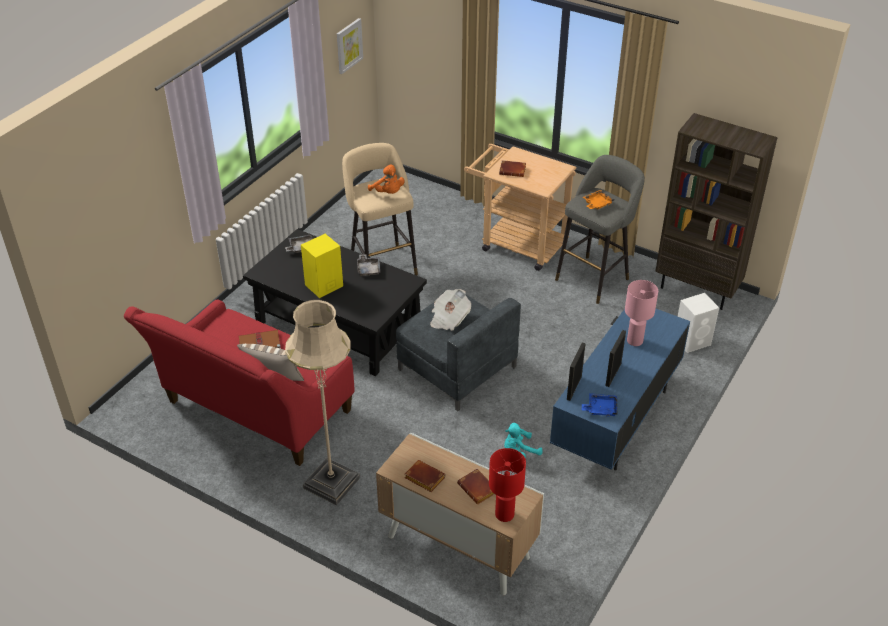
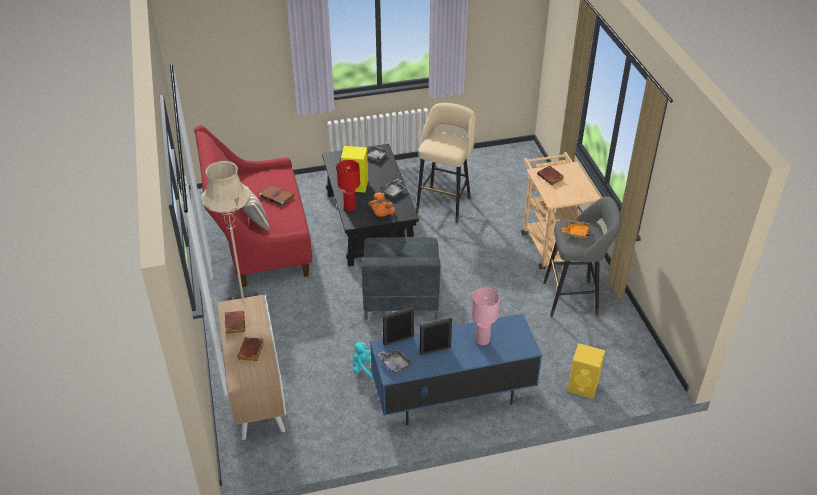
camera: 45 degrees right, 0 degrees up
(348, 45) = (509, 30): picture -> none
(388, 193) = (448, 146): orange plush toy -> orange plush toy (381, 214)
(449, 318) = (403, 252): newspaper -> none
(504, 515) = (243, 376): red table lamp -> red table lamp (349, 207)
(600, 409) = (395, 364): blue tray -> grey tray
(693, 341) = (583, 386): white speaker -> yellow speaker
(697, 289) = (641, 356): brown bookcase -> none

